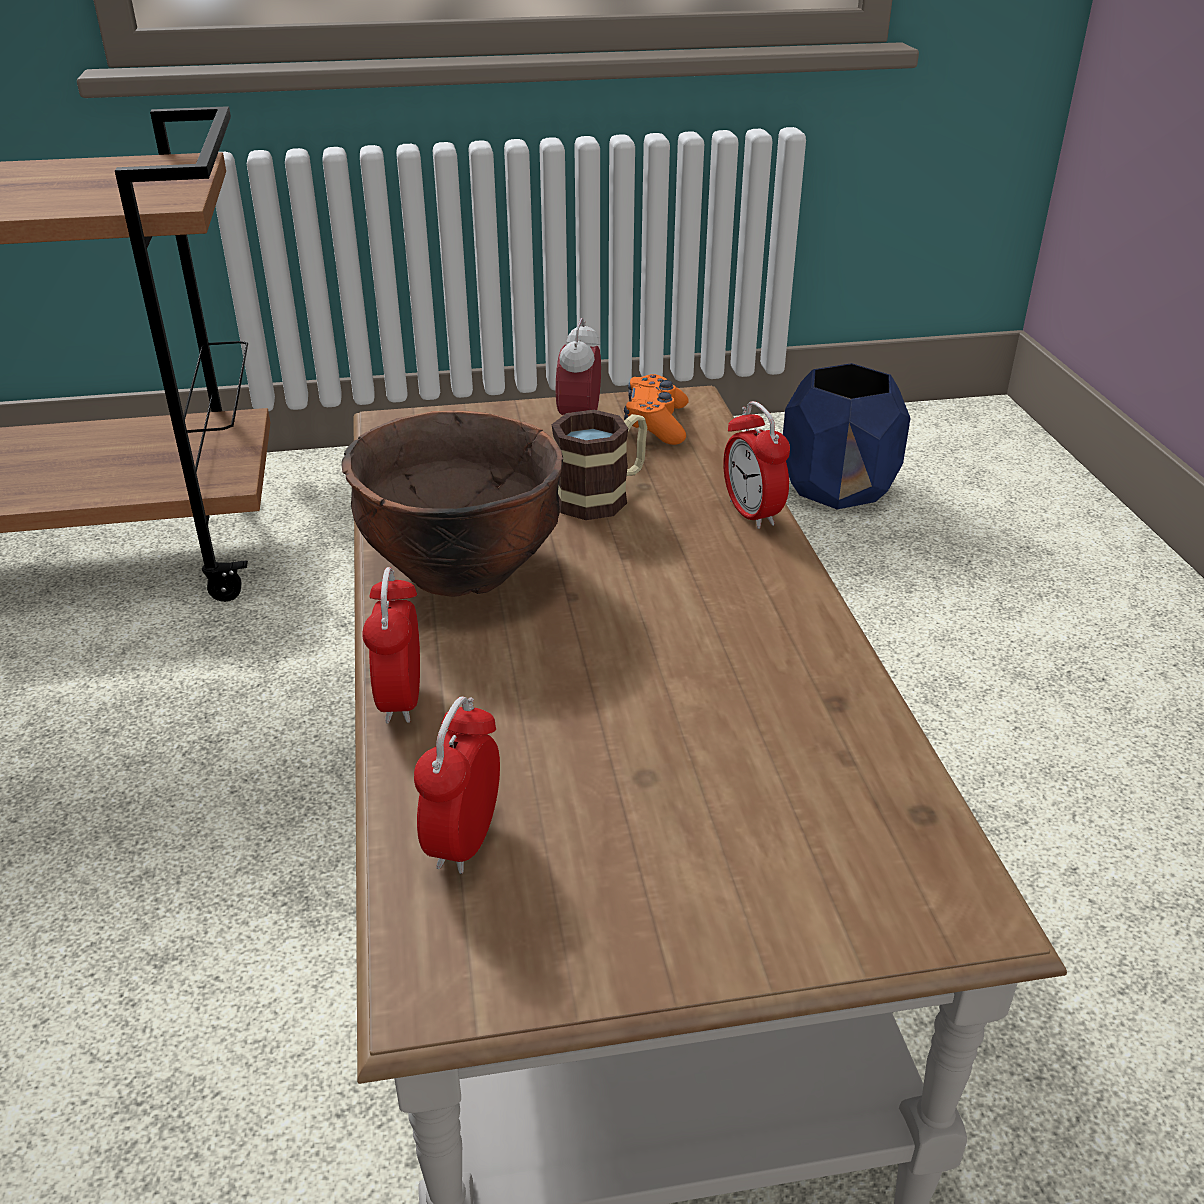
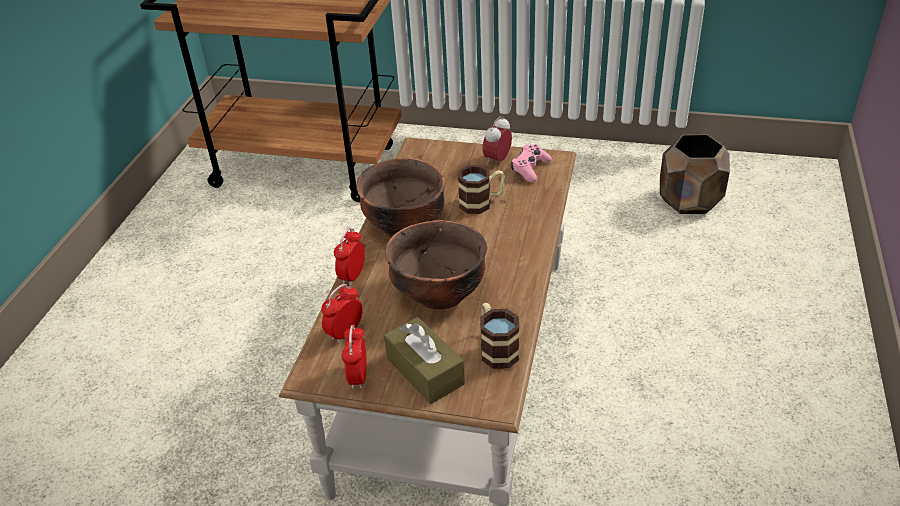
camera: 25 degrees right, 5 degrees up
(639, 690) = (438, 293): none -> brown bowl
(656, 423) = (530, 169): orange game controller -> pink game controller
(737, 881) = (425, 371): none -> brown tissue box
(752, 514) = (539, 225): alarm clock -> alarm clock (358, 377)
(839, 488) = (690, 201): blue planter -> brown planter
(864, 778) = (496, 348): none -> mug

